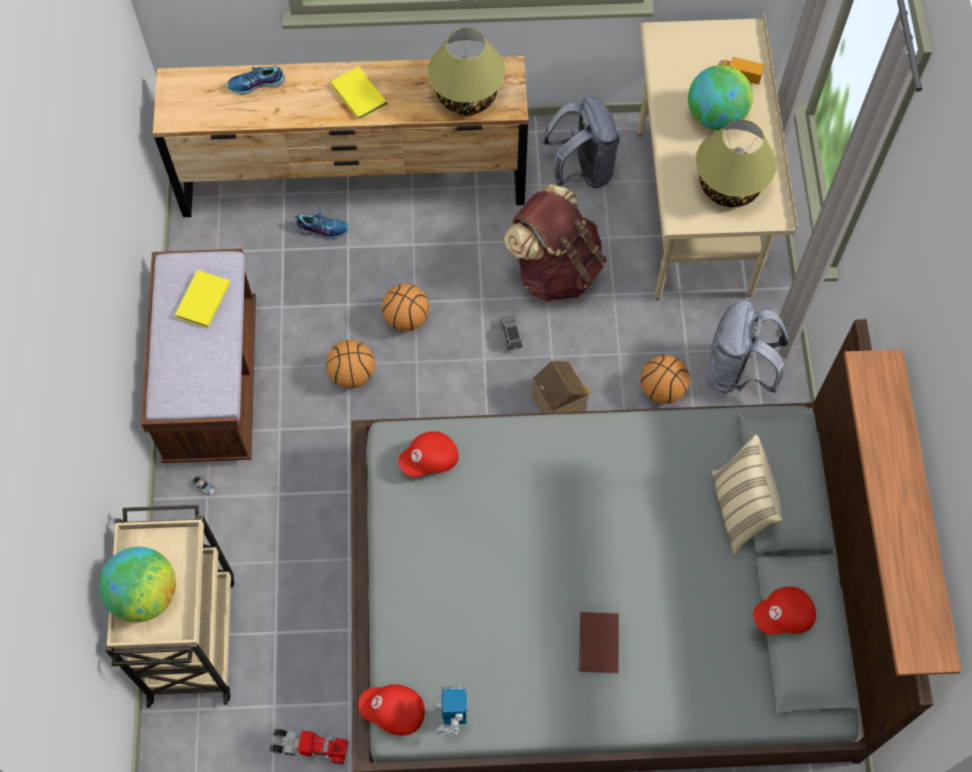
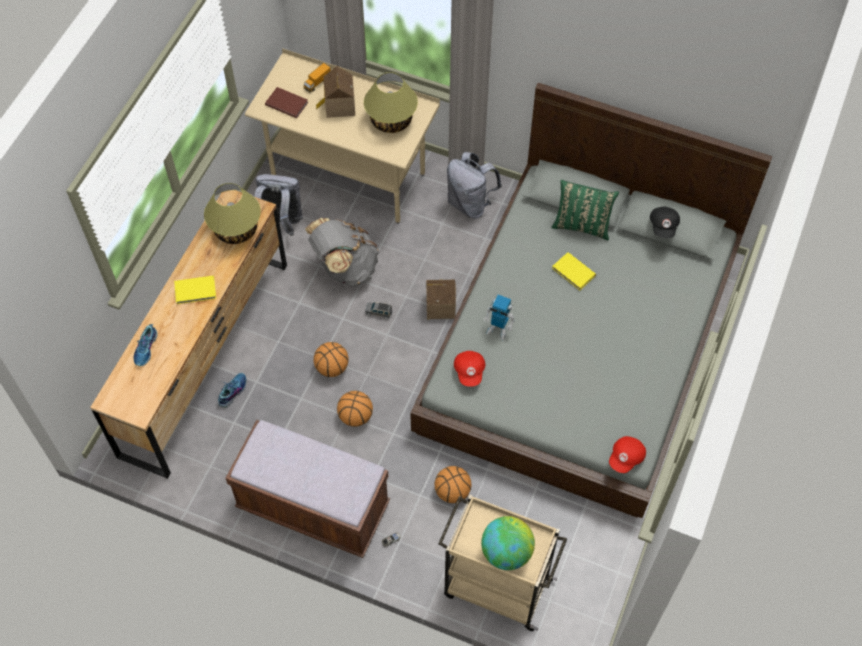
camera: 65 degrees left, 5 degrees down
(201, 300) = (286, 457): yellow book -> yellow book (573, 273)
(310, 747) = (604, 541): toy truck -> none
(451, 717) = (643, 427): toy robot -> toy robot (498, 329)
(555, 269) = (345, 268): brown backpack -> grey backpack
(600, 642) = (631, 329): brown book -> brown book (286, 103)
(662, 390) = (461, 247): basketball -> basketball (453, 491)
(715, 116) = (338, 106): globe -> toy house
(739, 510) = (582, 225): beige pillow -> green pillow
(784, 616) = (664, 226): red cap -> black cap
(922, 513) = (677, 103): shelf -> none

